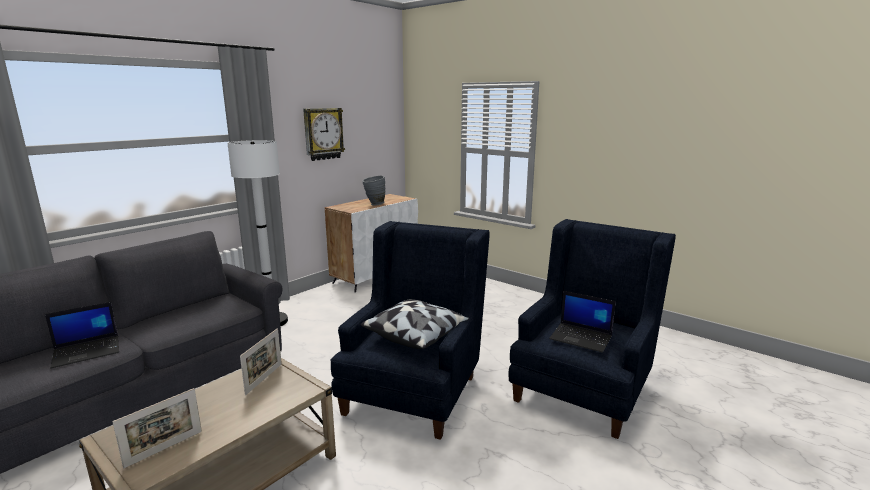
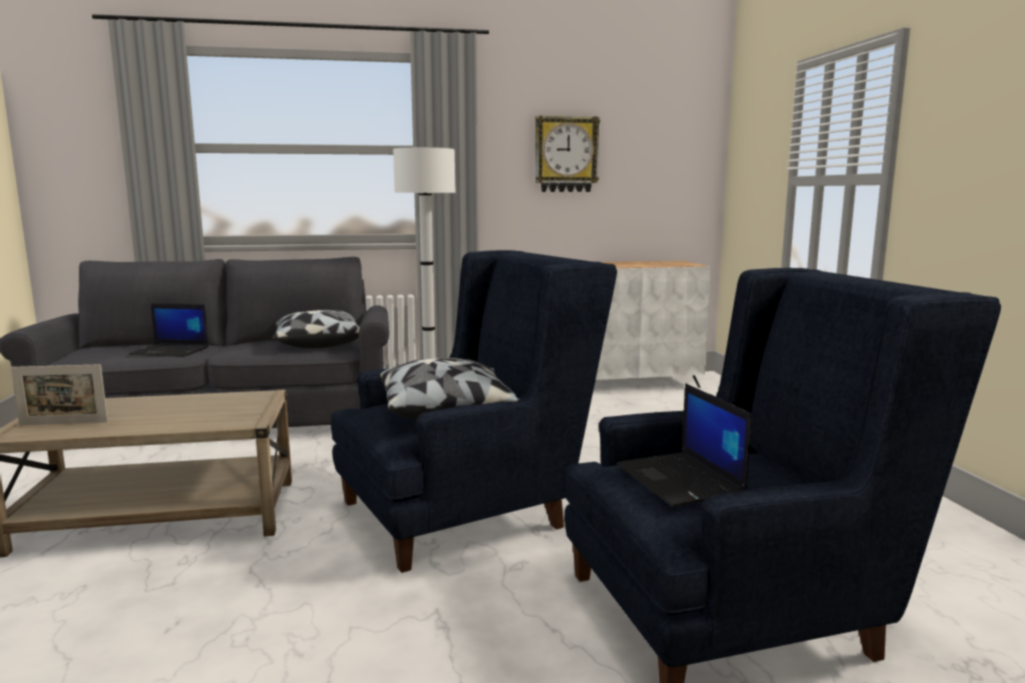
camera: 40 degrees right, 5 degrees down
(209, 308) = (317, 344): none -> pillow
(264, 378) = (231, 403): picture frame -> none
(374, 204) = (627, 266): grey vase -> none

